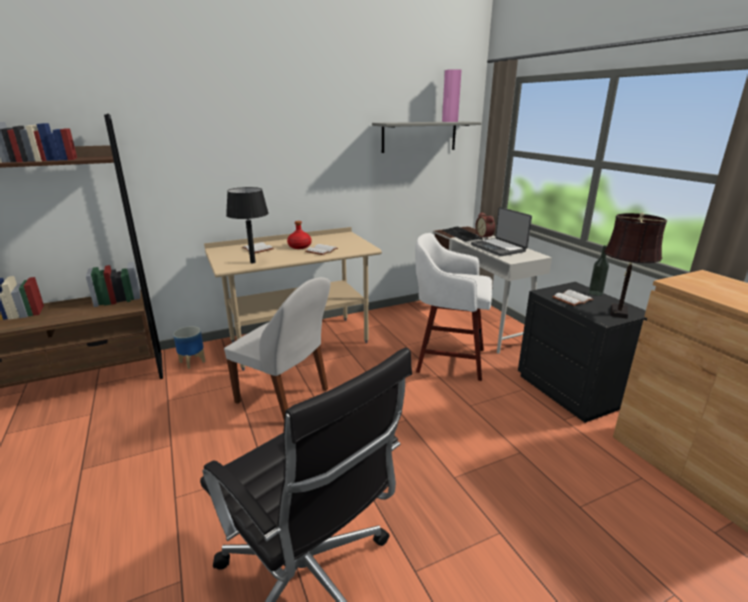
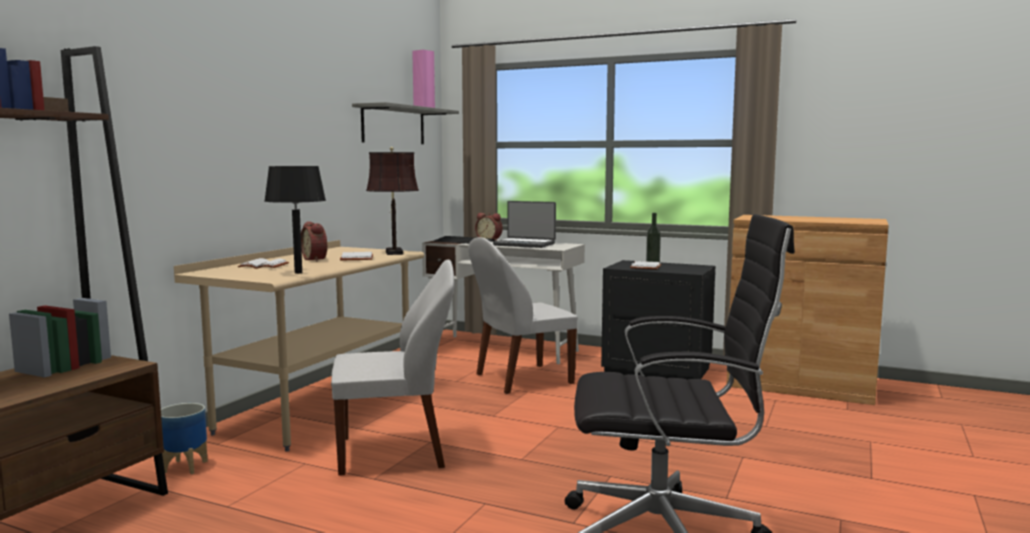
camera: 40 degrees left, 15 degrees down
(300, 246) = (316, 259): red bottle -> alarm clock
(448, 360) = (521, 379): white stool -> white chair
(619, 311) = (690, 267): brown table lamp -> brown table lamp (394, 252)

